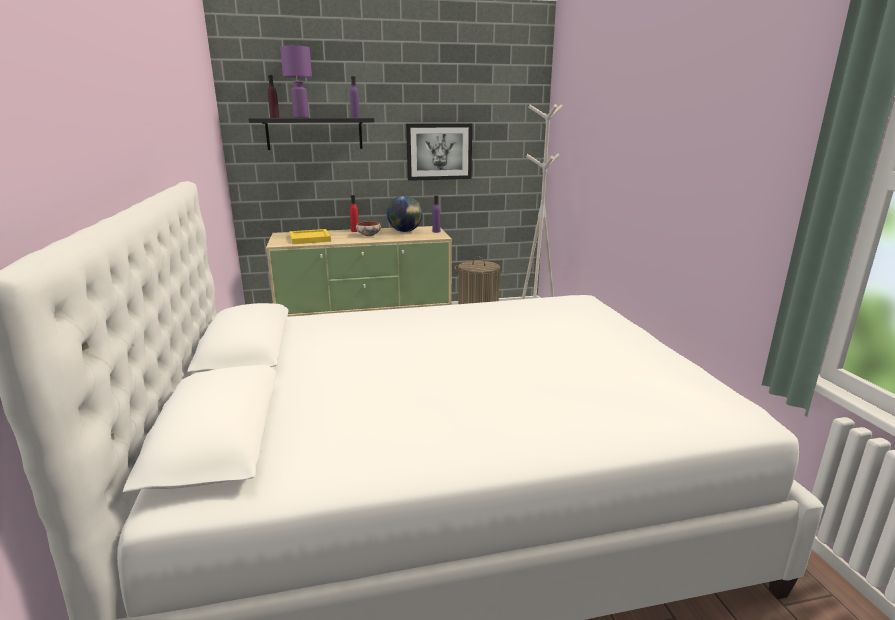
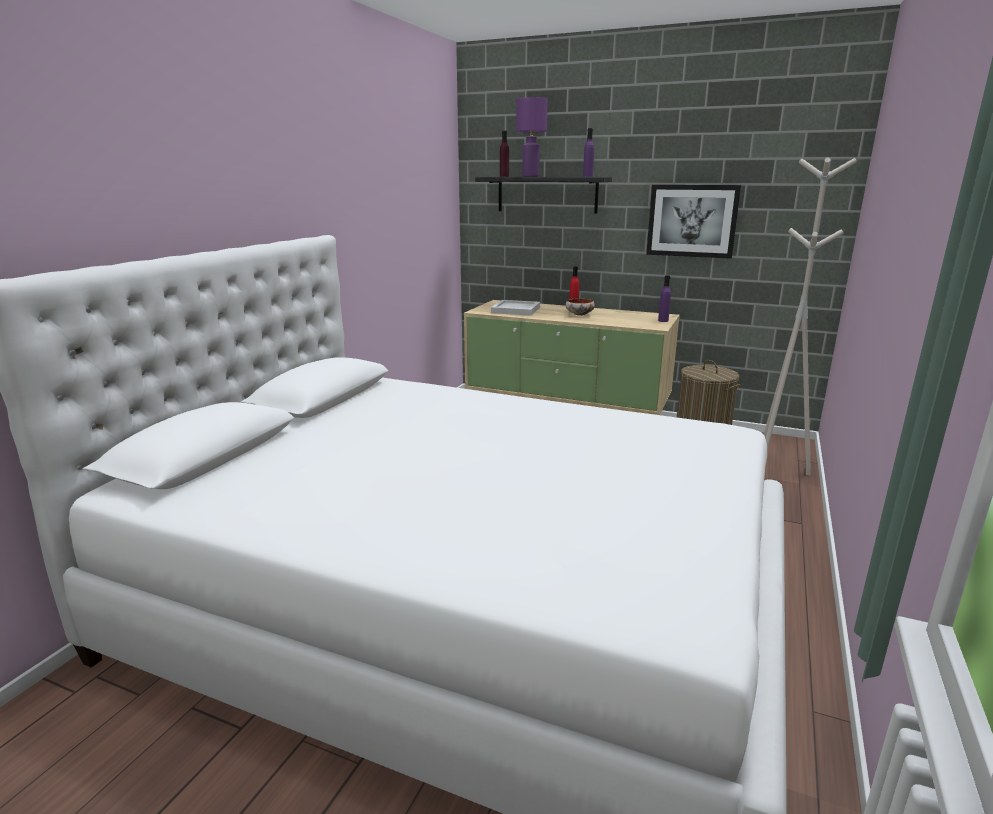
camera: 35 degrees right, 0 degrees up
(309, 238) = (515, 310): yellow tray -> white tray
(405, 231) = (626, 316): globe -> none

